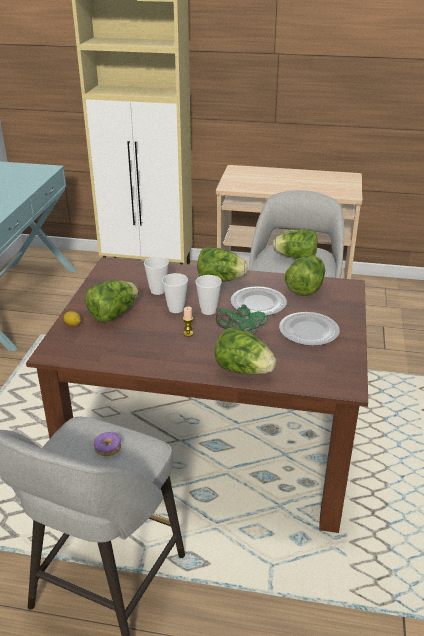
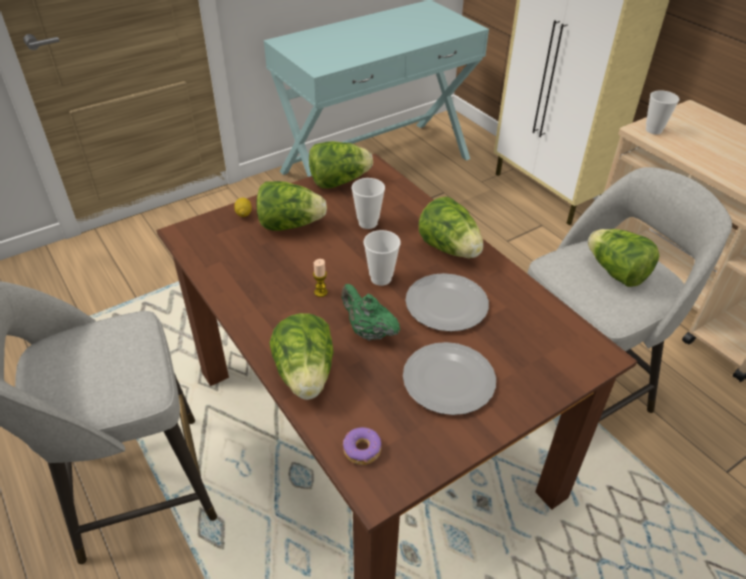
camera: 45 degrees right, 10 degrees up
(108, 448) = (116, 363): donut -> donut (362, 450)
(176, 309) = (353, 255): cup -> cup (653, 130)
(305, 288) = (535, 321): lettuce -> lettuce (339, 181)

